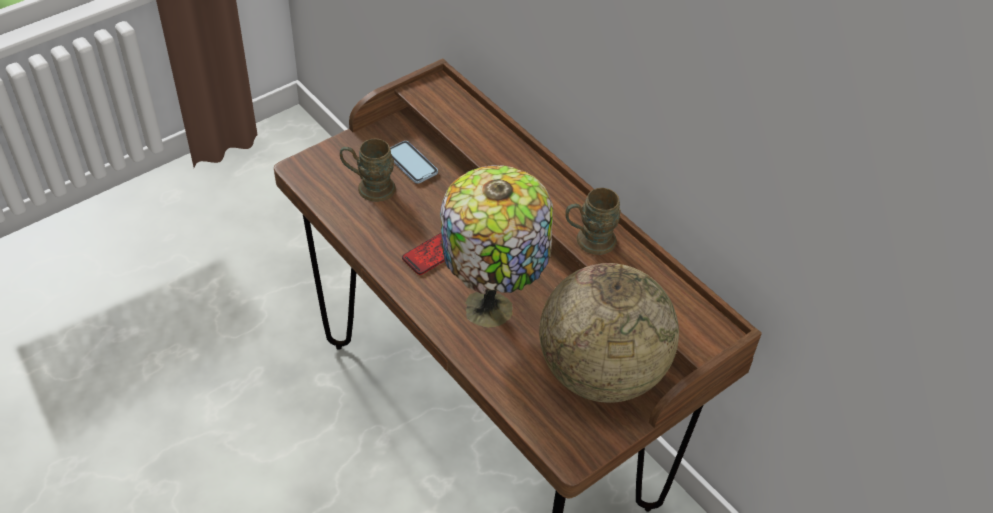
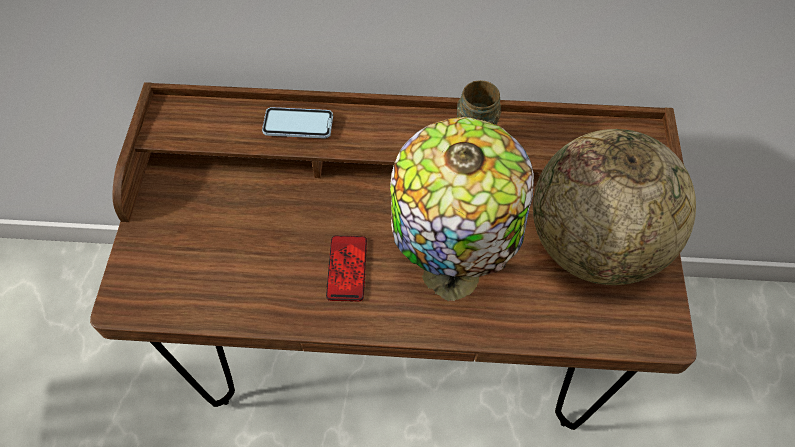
camera: 45 degrees left, 10 degrees up
(369, 187) = (213, 261): brown mug -> none
(411, 163) = (222, 205): phone -> phone (298, 124)

